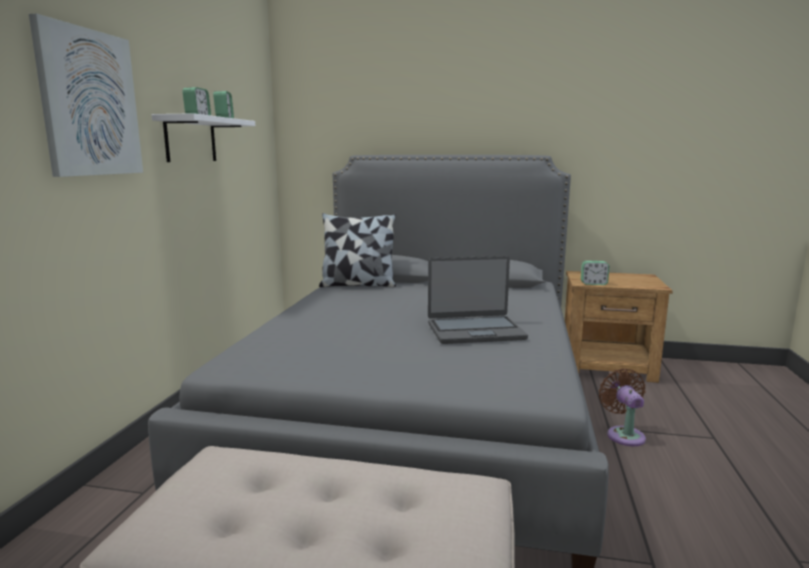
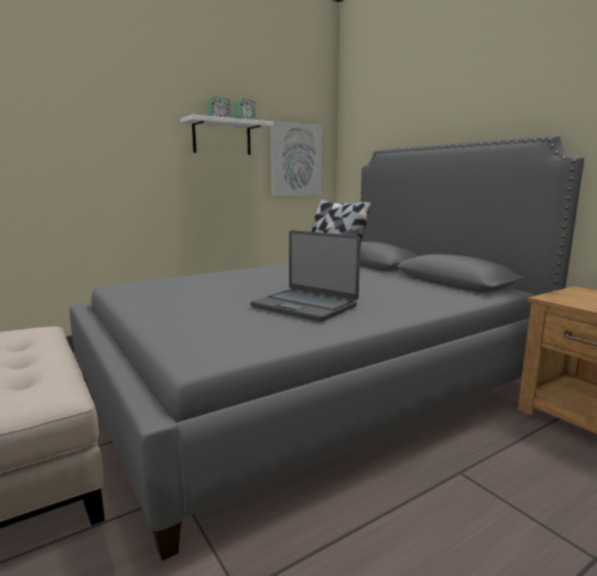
camera: 45 degrees right, 0 degrees up
(89, 103) = (121, 111): picture -> picture (296, 159)
(593, 283) = (564, 301): alarm clock -> none
(624, 434) = (464, 486): brown fan -> none

